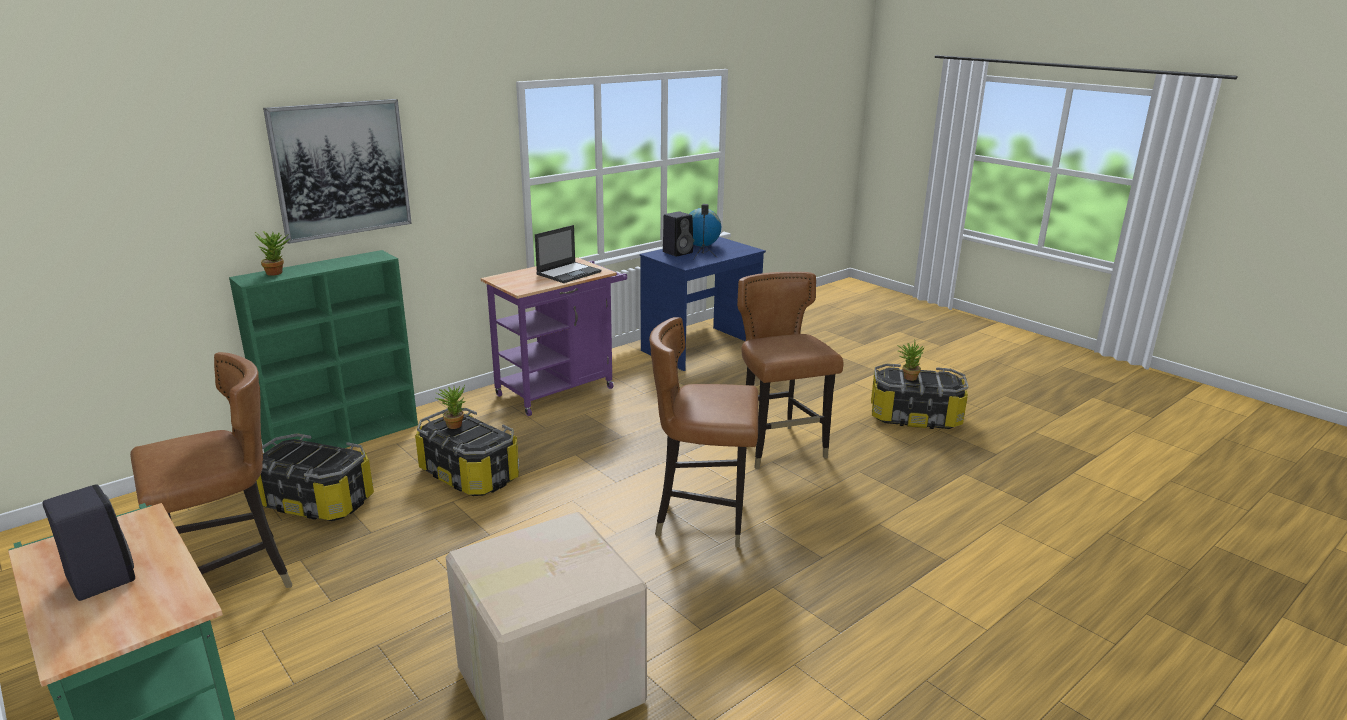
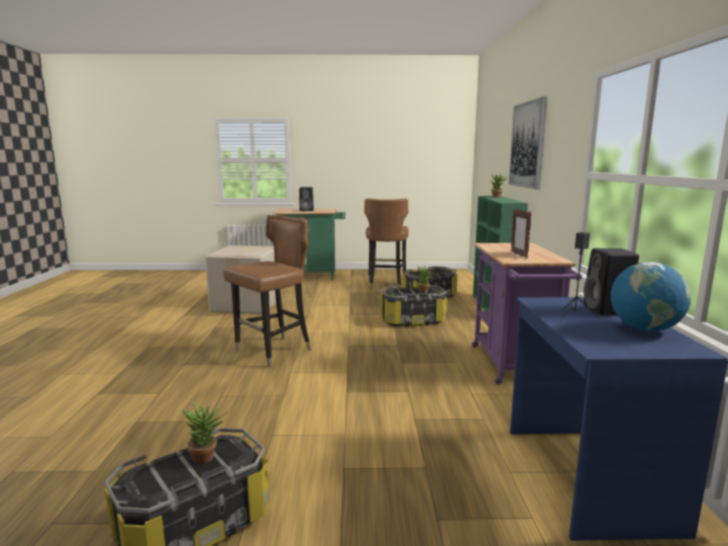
camera: 130 degrees right, 10 degrees down
(569, 273) = (519, 255): laptop -> picture frame
(779, 448) = (293, 406): brown chair -> none

